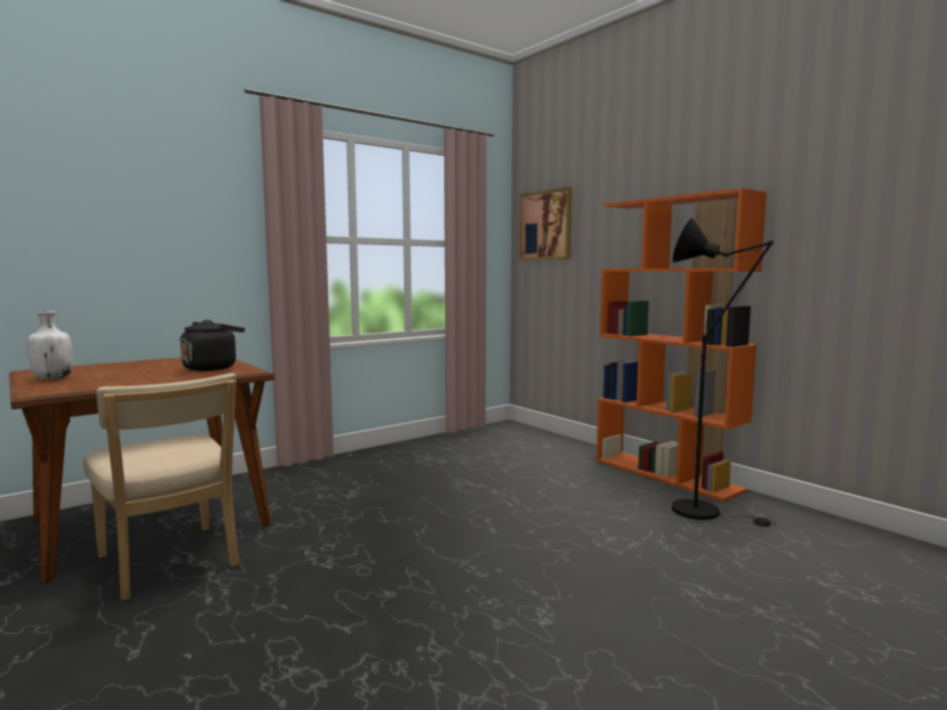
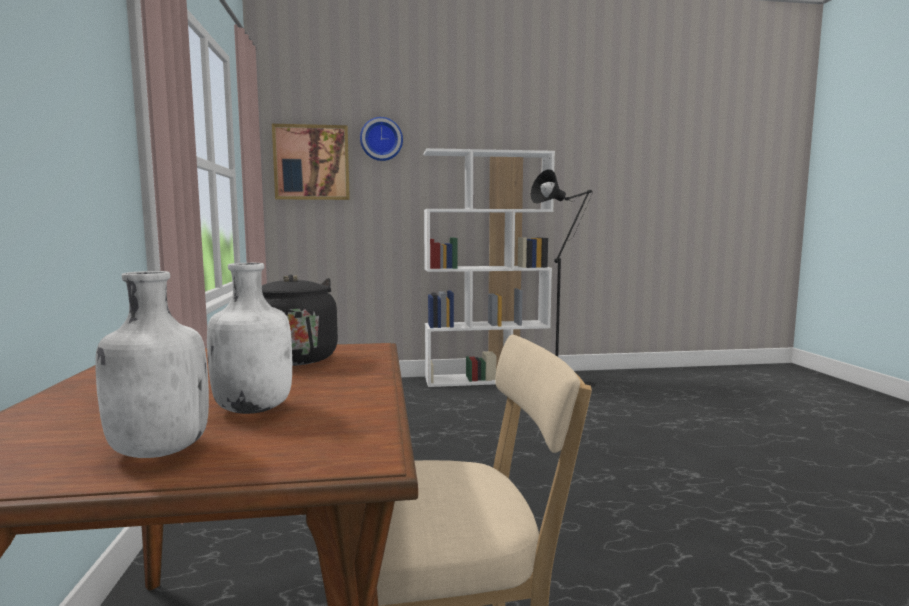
camera: 60 degrees left, 0 degrees up
(108, 377) = (254, 409): none -> white bottle
(597, 196) = (381, 139): none -> wall clock
(667, 475) = (486, 379): orange bookcase -> white bookcase

